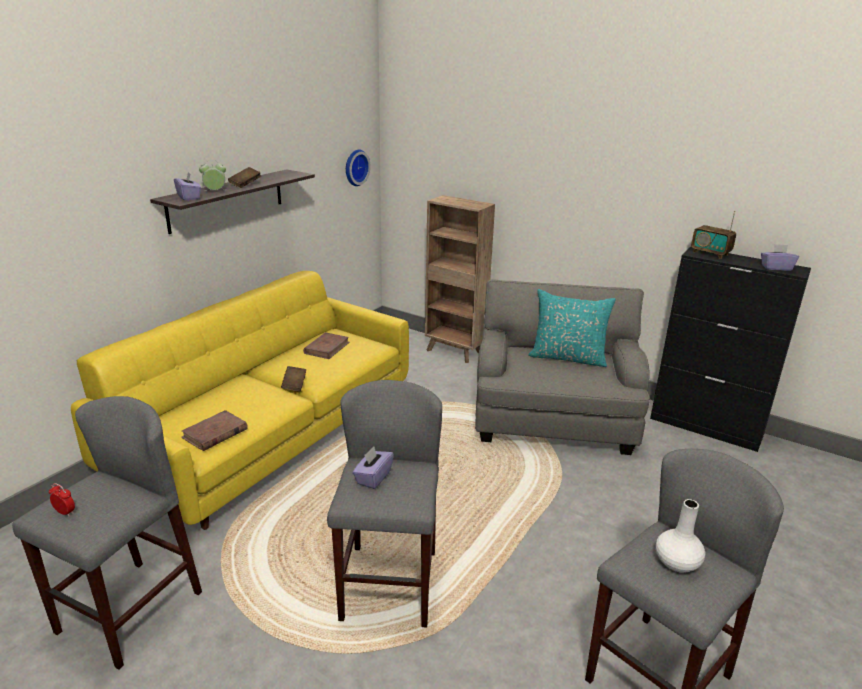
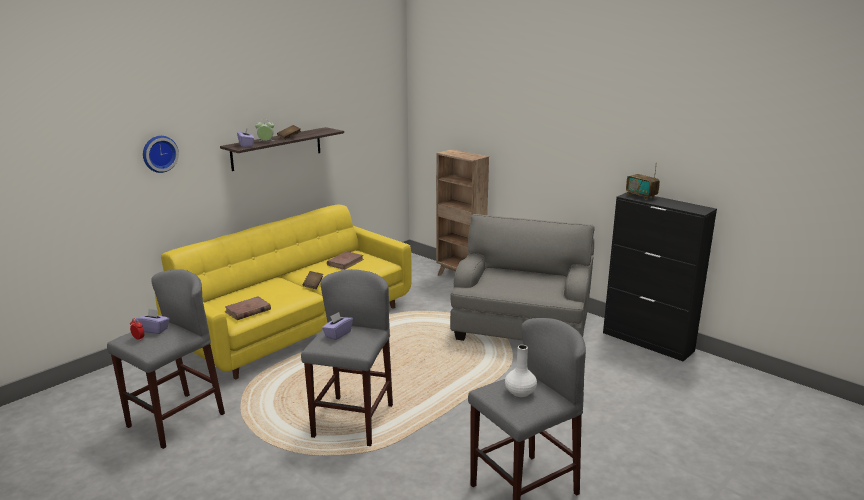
camera: 10 degrees right, 5 degrees down
(355, 167) = (384, 126): wall clock -> wall clock (159, 153)
(568, 357) = (529, 277): turquoise pillow -> none
(776, 268) = (686, 207): purple tissue box -> purple tissue box (154, 330)

